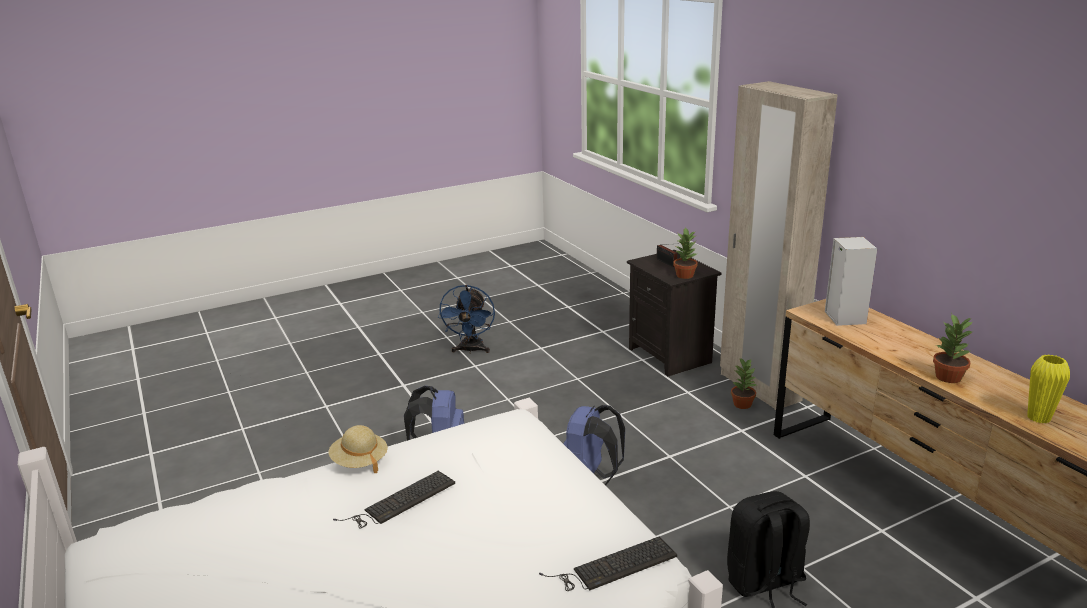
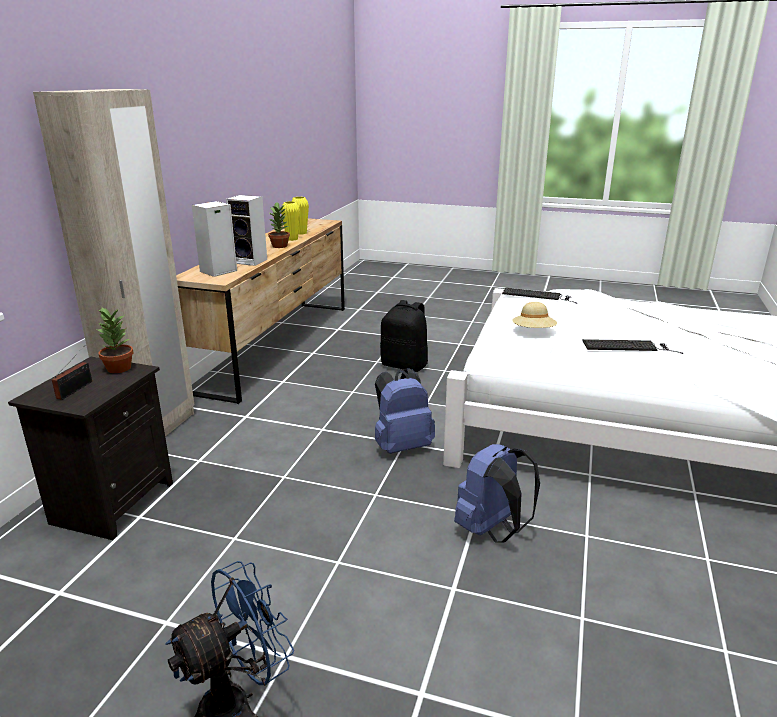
camera: 135 degrees left, 0 degrees up
(359, 461) = (642, 379): beige hat -> beige hat (533, 332)
(742, 404) = (197, 429): potted plant -> none
(874, 341) = (251, 261): none -> speaker
(991, 398) = (292, 239): none -> yellow vase

